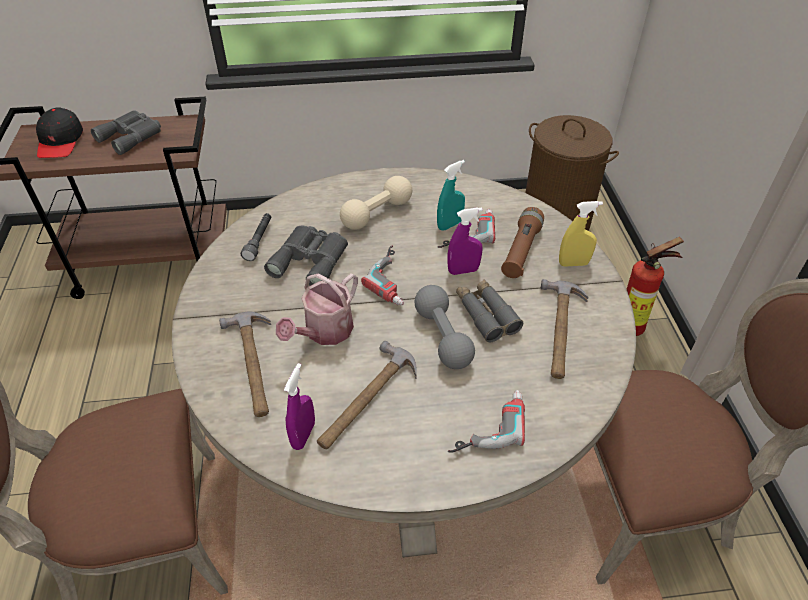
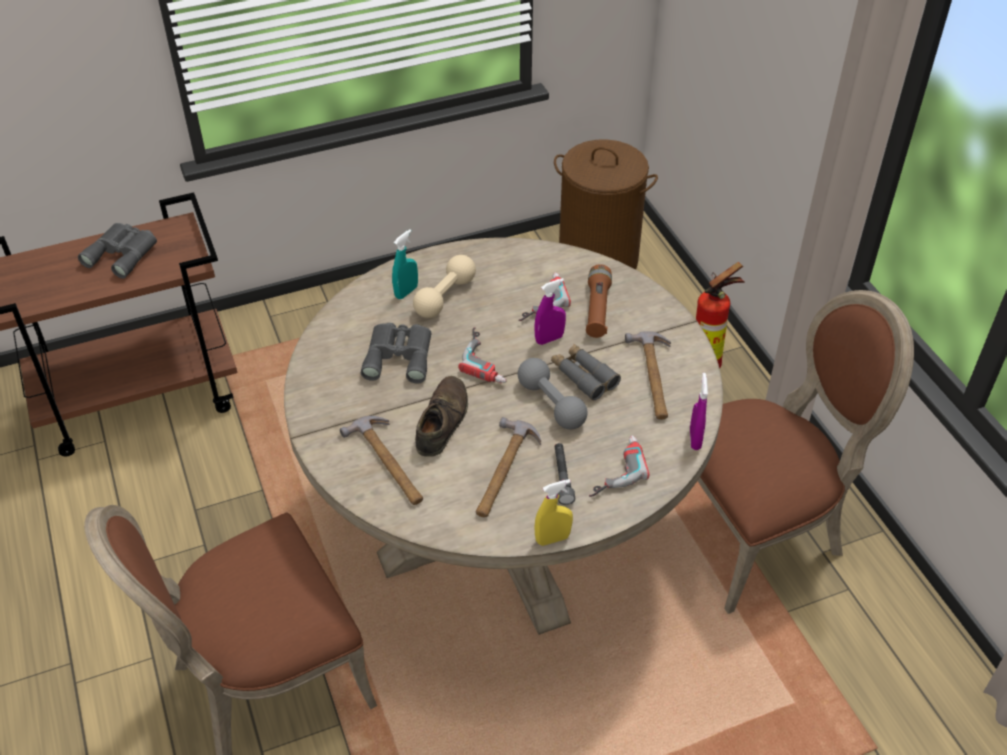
camera: 15 degrees left, 0 degrees up
(60, 141) = (42, 274): black cap -> none
(259, 241) = (338, 347): grey flashlight -> grey flashlight (562, 477)
(303, 435) = (460, 511): purple spray bottle -> purple spray bottle (695, 439)
(324, 332) = (441, 421): watering can -> brown shoe
(450, 225) = (521, 295): turquoise spray bottle -> turquoise spray bottle (406, 292)
(573, 263) = (649, 313): yellow spray bottle -> yellow spray bottle (552, 539)

